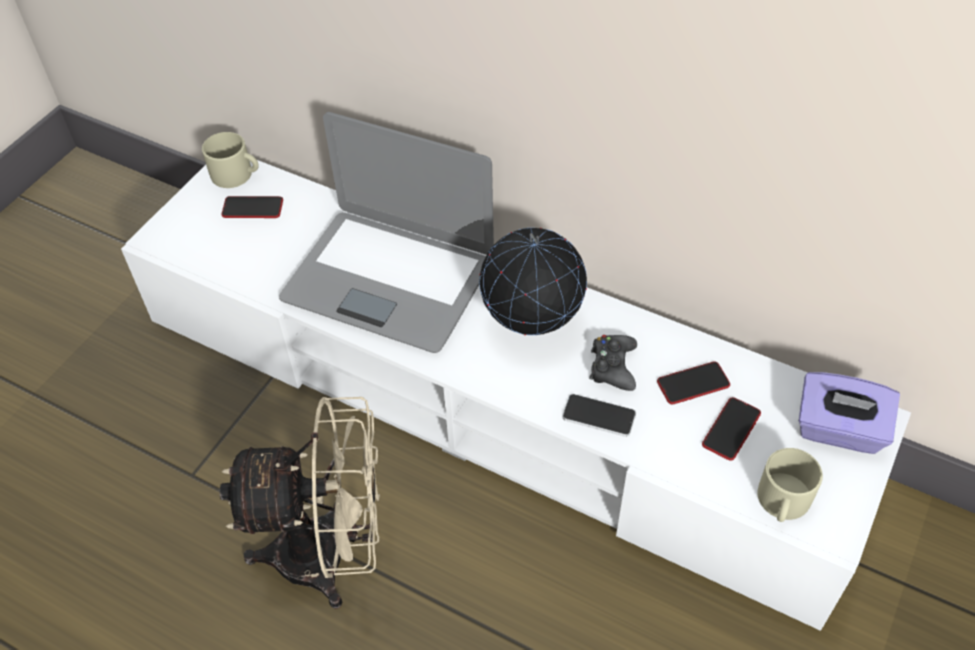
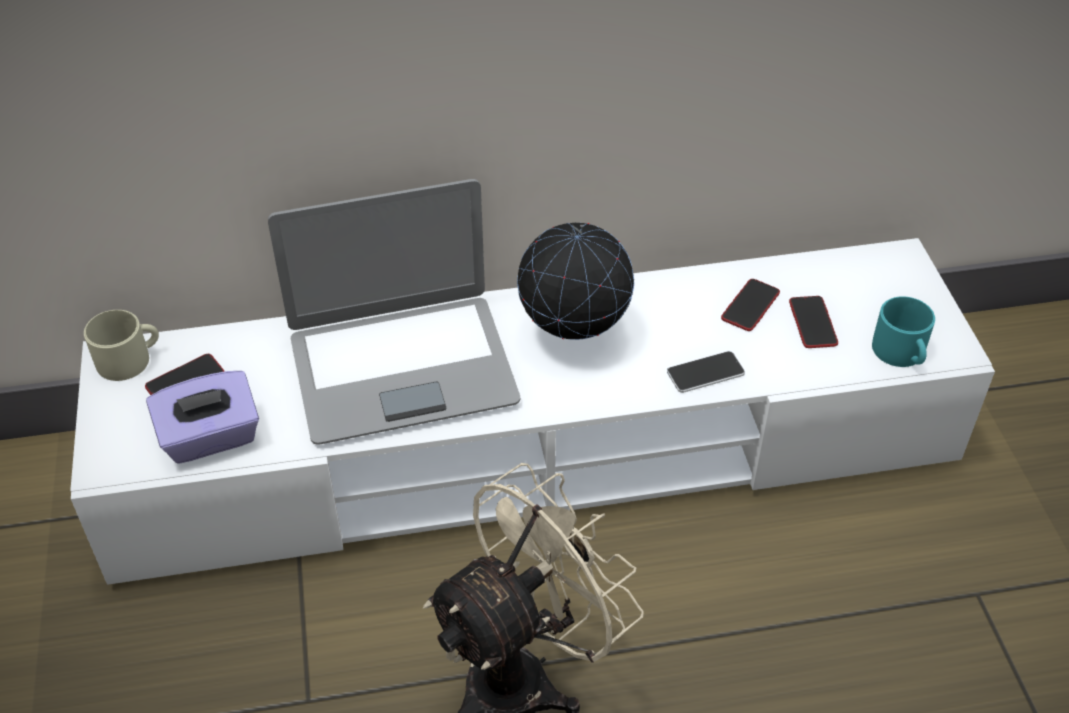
camera: 40 degrees left, 5 degrees down
(612, 367) = (676, 329): black game controller -> none
(782, 502) = (901, 353): beige mug -> turquoise mug
(838, 430) = (885, 279): purple tissue box -> purple tissue box (211, 438)

